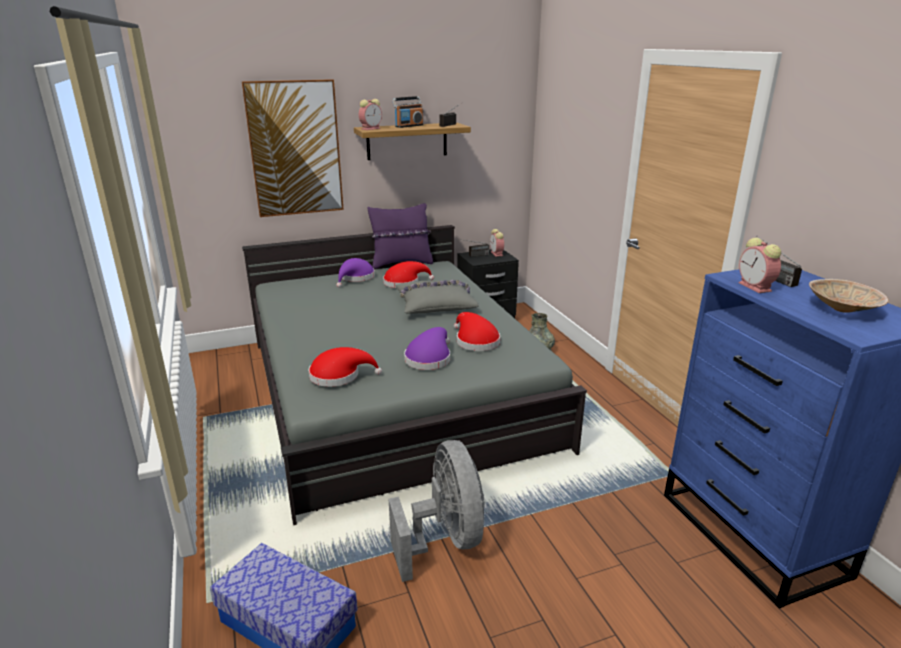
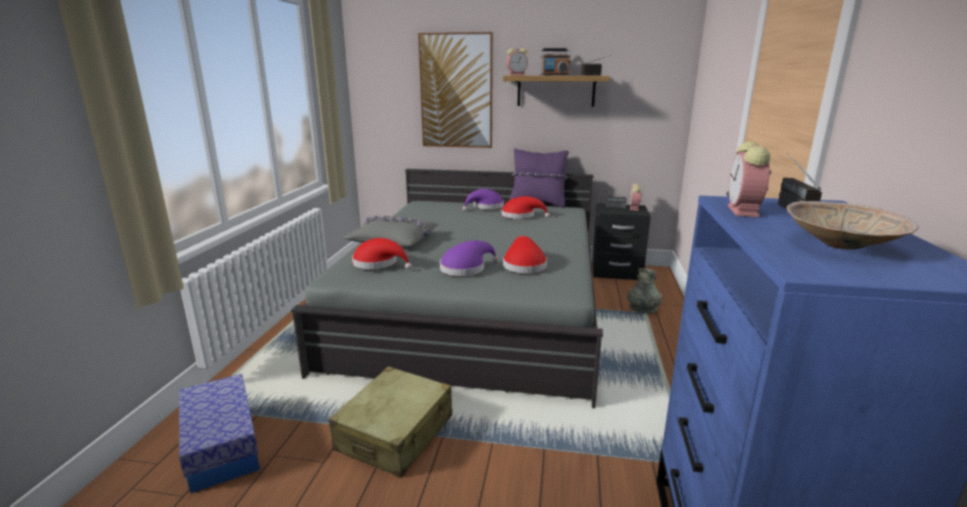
camera: 30 degrees right, 5 degrees down
(435, 304) = (526, 234): grey pillow -> grey pillow (394, 240)
(445, 539) = (395, 433): grey fan -> beige suitcase

